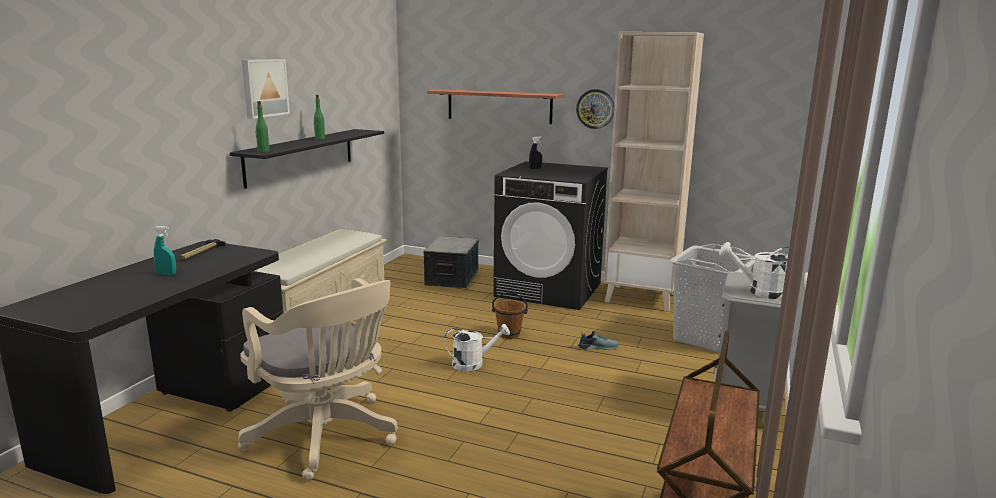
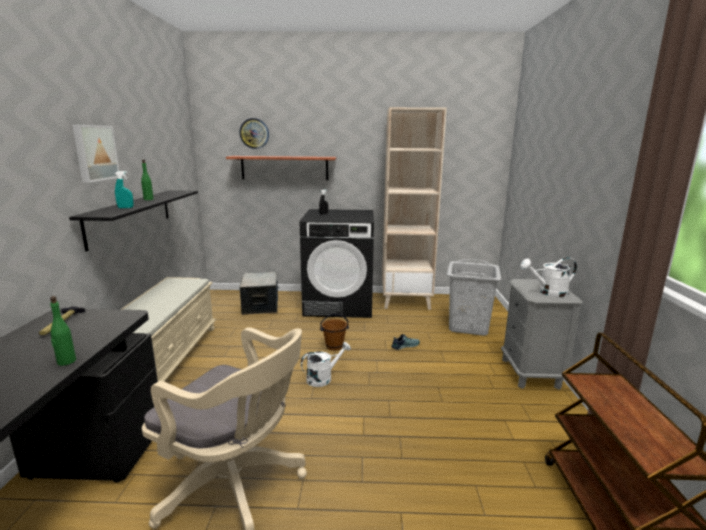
camera: 20 degrees left, 0 degrees up
(166, 274) = (32, 356): turquoise spray bottle -> turquoise spray bottle (125, 208)
(263, 151) = (105, 213): green bottle -> green bottle (66, 361)
(595, 109) = (361, 167): wall clock -> wall clock (254, 133)

